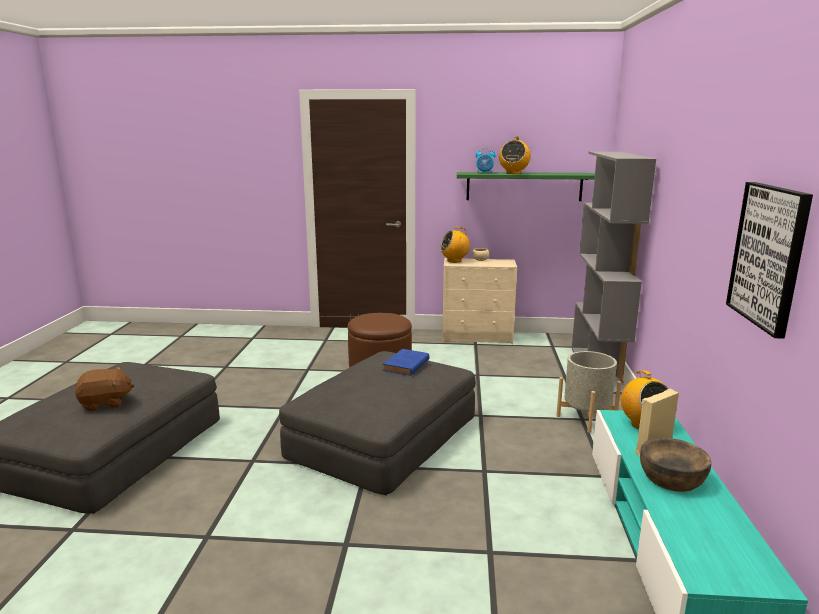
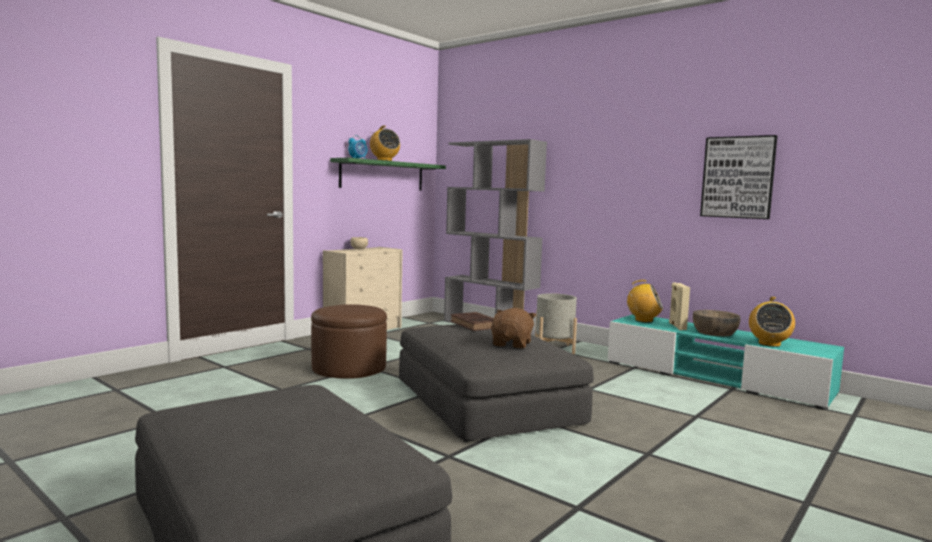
camera: 55 degrees left, 10 degrees down
(106, 403) = (329, 427): brown plush toy -> brown plush toy (512, 344)
(405, 366) = (475, 325): blue book -> brown book
(454, 261) = (342, 250): radio -> radio (769, 344)

